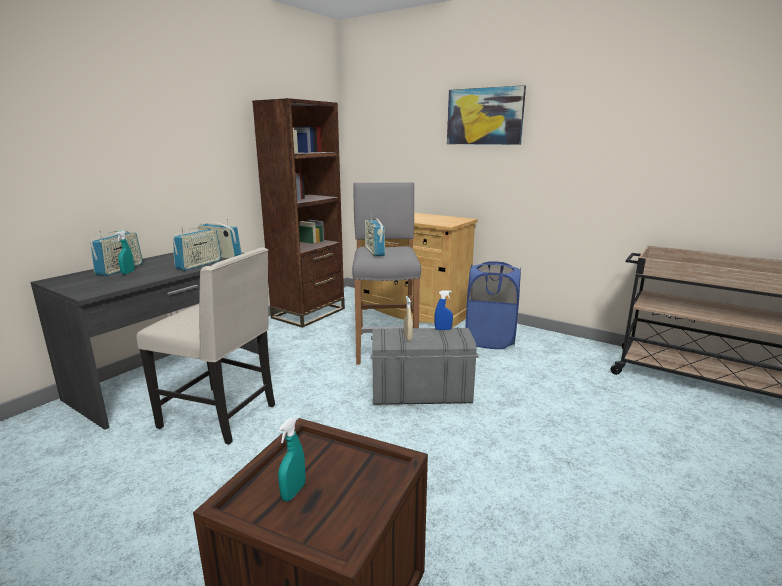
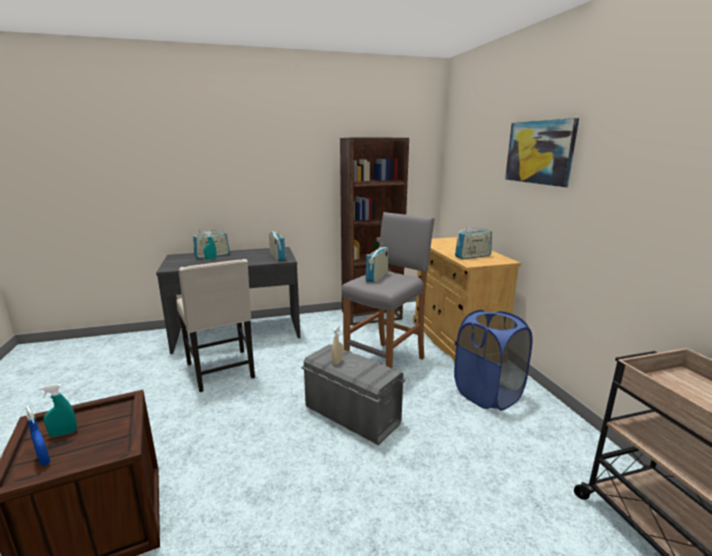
camera: 40 degrees right, 0 degrees up
(199, 265) = (251, 261): radio -> radio (473, 256)
(443, 329) = (377, 365): blue spray bottle -> blue spray bottle (44, 460)

